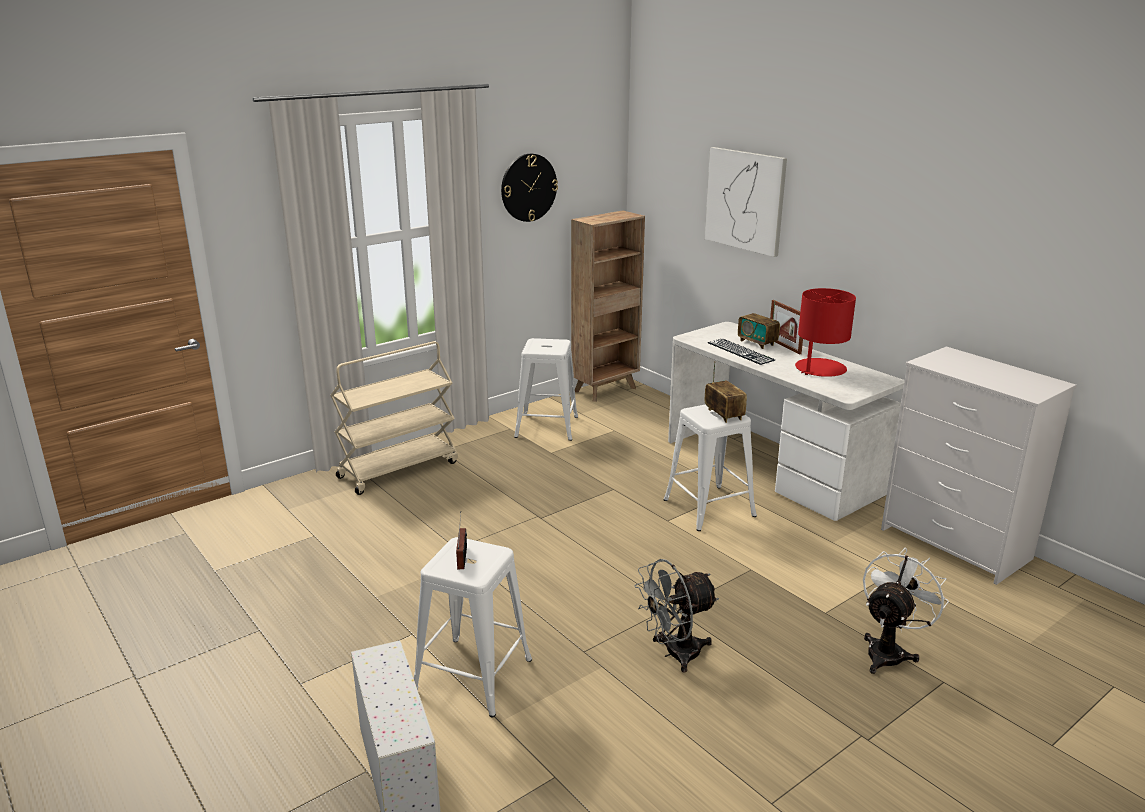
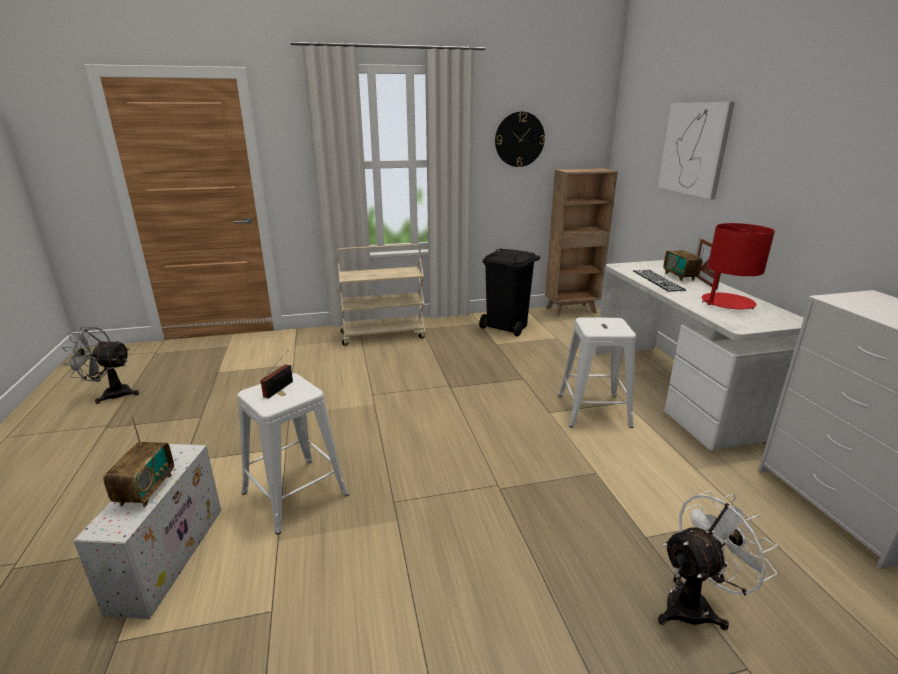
camera: 25 degrees right, 0 degrees up
(547, 427) = (507, 327): white stool -> black trash can
(674, 654) = (467, 530): grey fan -> grey fan (111, 394)
(724, 415) = (612, 327): radio -> radio (146, 490)

